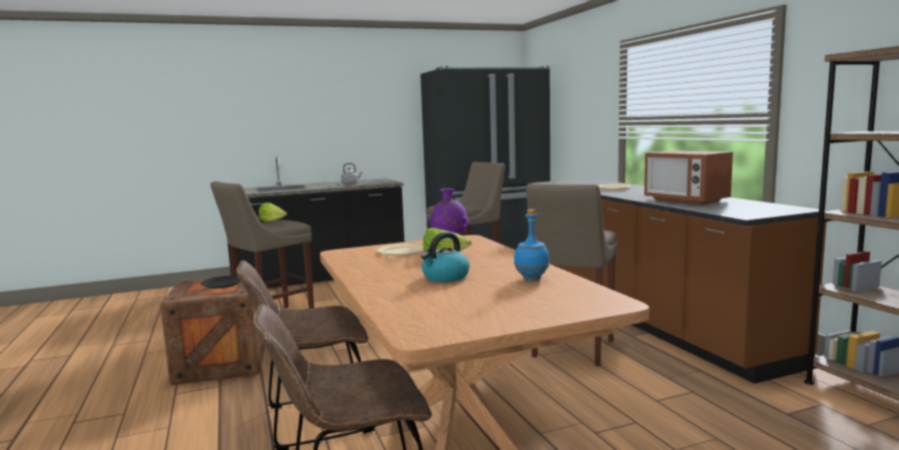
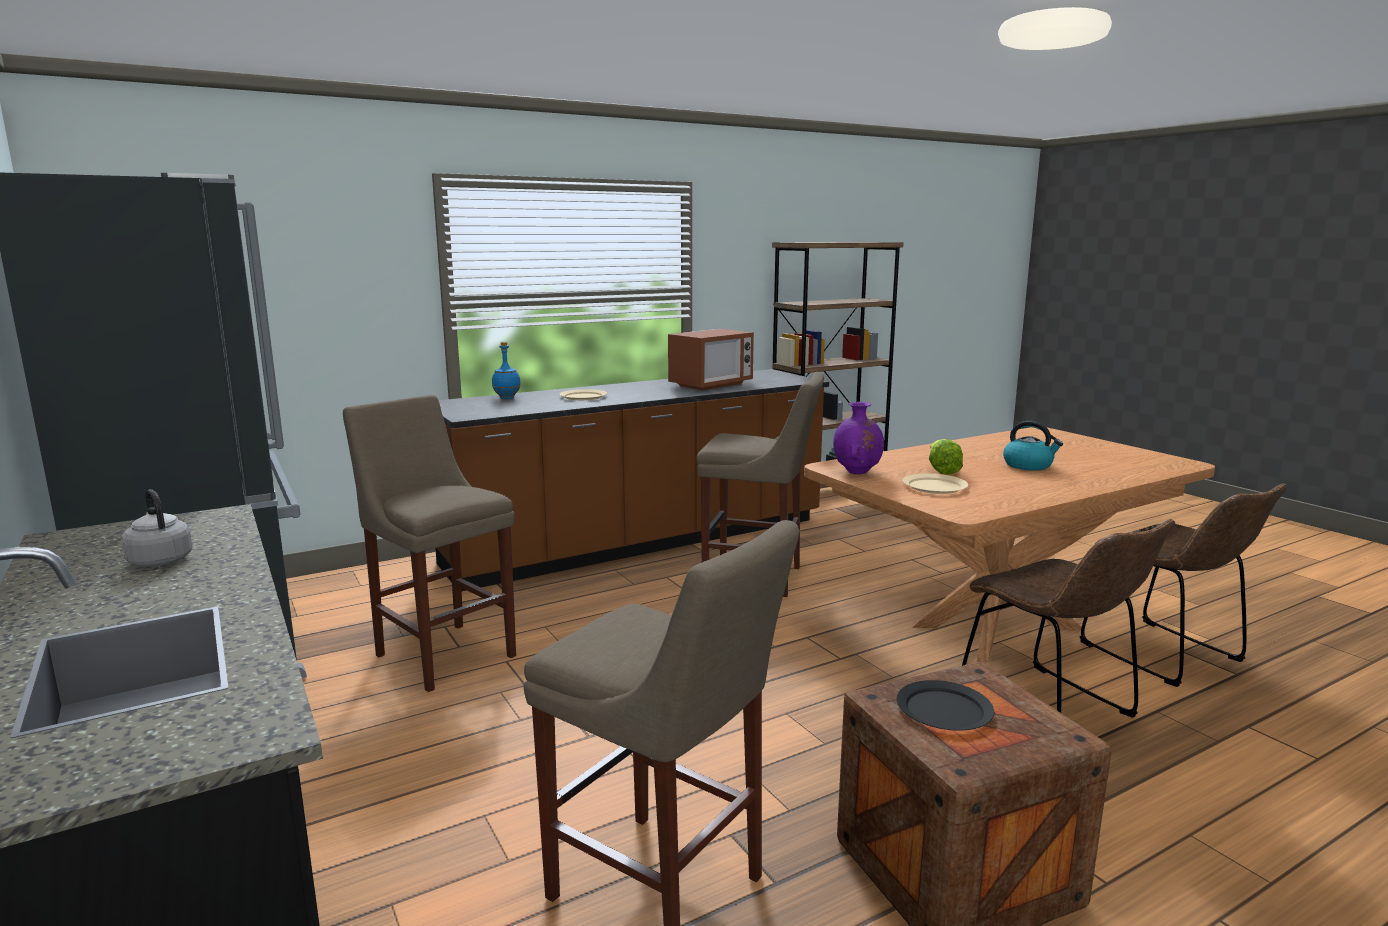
camera: 100 degrees left, 5 degrees up
(273, 222) = (618, 643): lettuce -> none
(531, 279) = (1002, 445): blue bottle -> blue bottle (507, 398)

